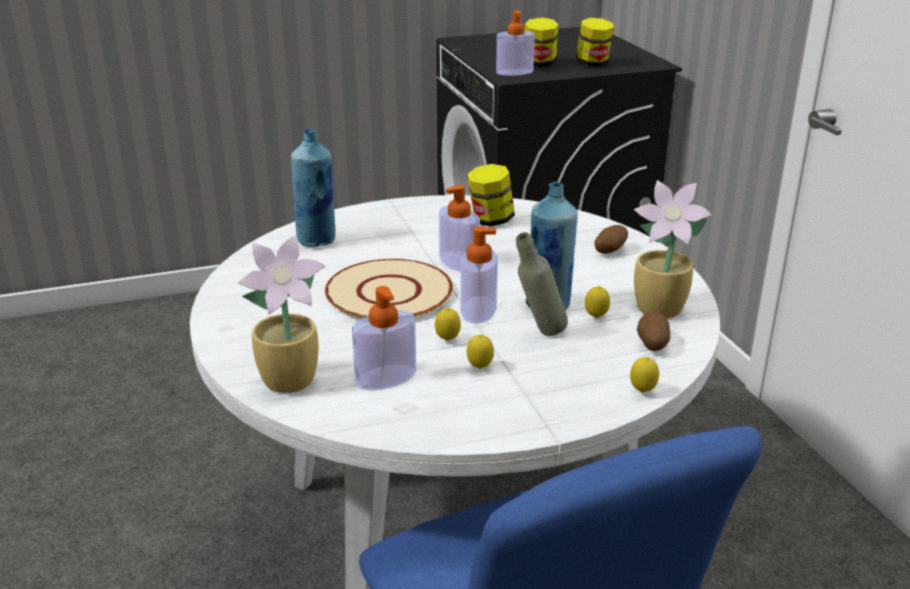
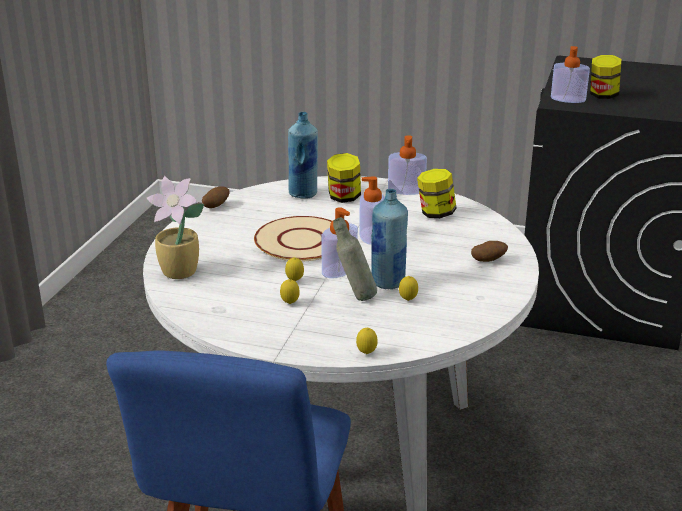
camera: 35 degrees right, 0 degrees up
(386, 377) = (231, 289): soap dispenser -> soap dispenser (406, 190)
(593, 64) = (650, 105): jar -> jar (344, 197)
(652, 345) = (418, 329): potato -> potato (216, 206)
(661, 310) = (461, 311): potted plant -> none

